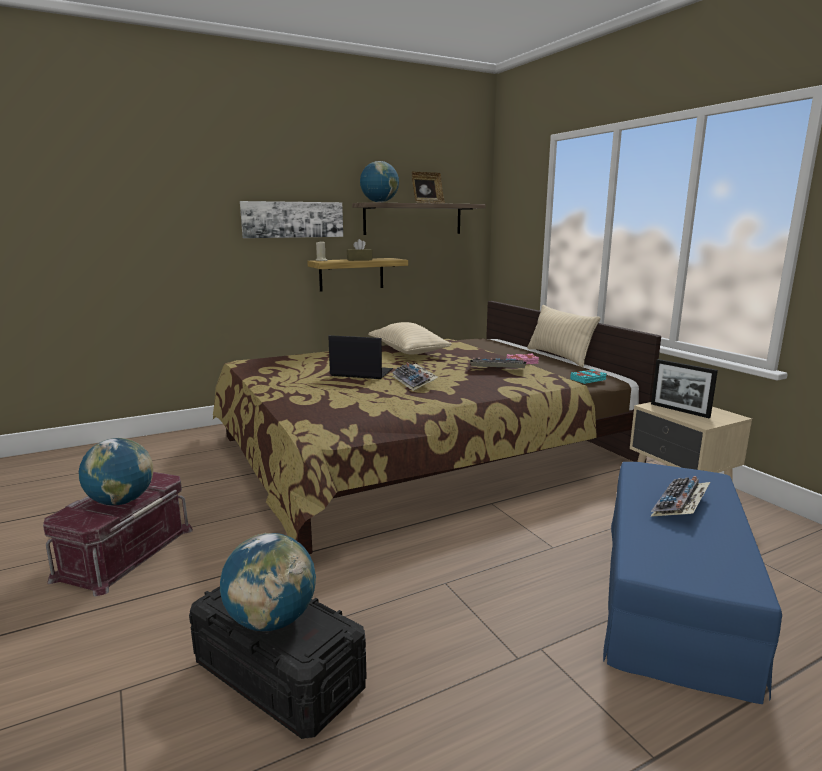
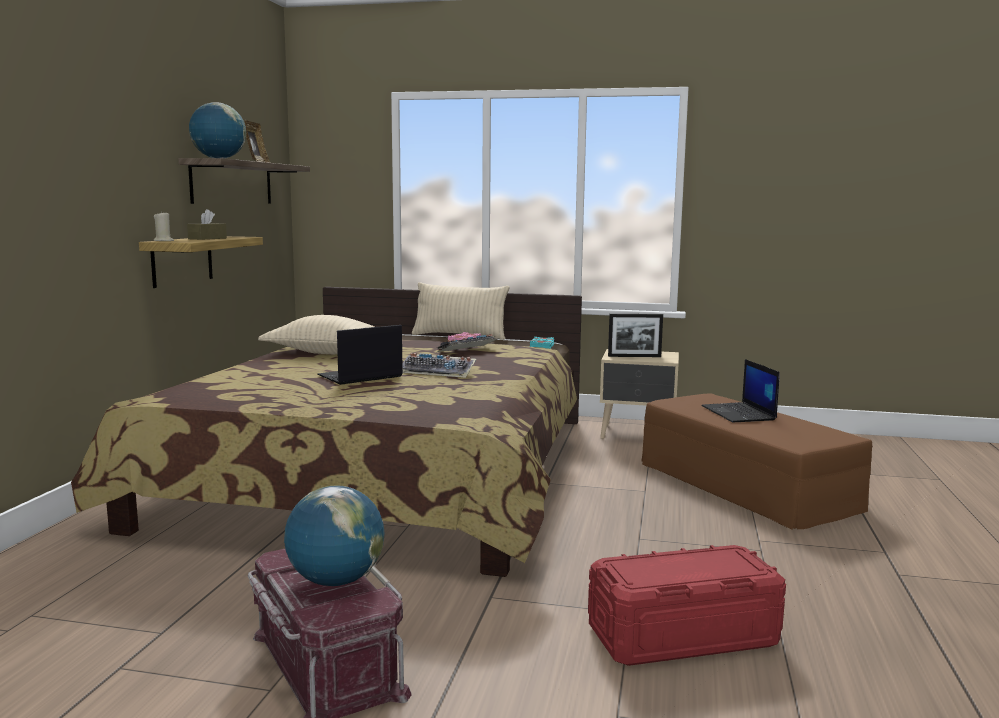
camera: 50 degrees left, 5 degrees down
(271, 620) = (697, 570): globe -> none
(279, 675) = (683, 636): black storage box -> red storage box
(293, 219) = (121, 179): picture -> none
(673, 592) = (746, 485): blue ottoman -> brown ottoman
(680, 506) = (739, 413): keyboard -> laptop

